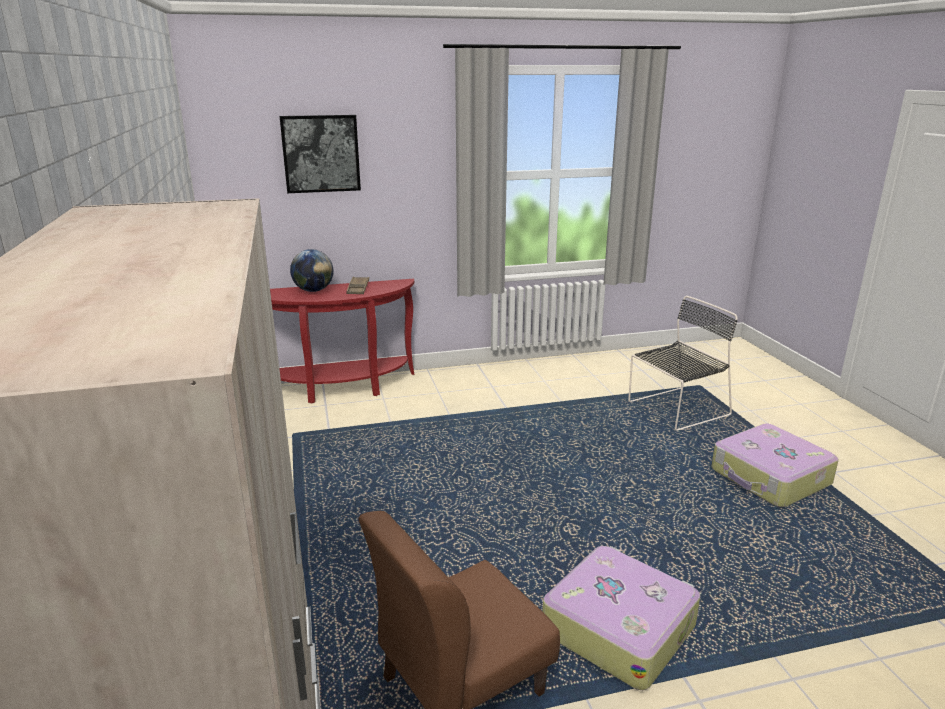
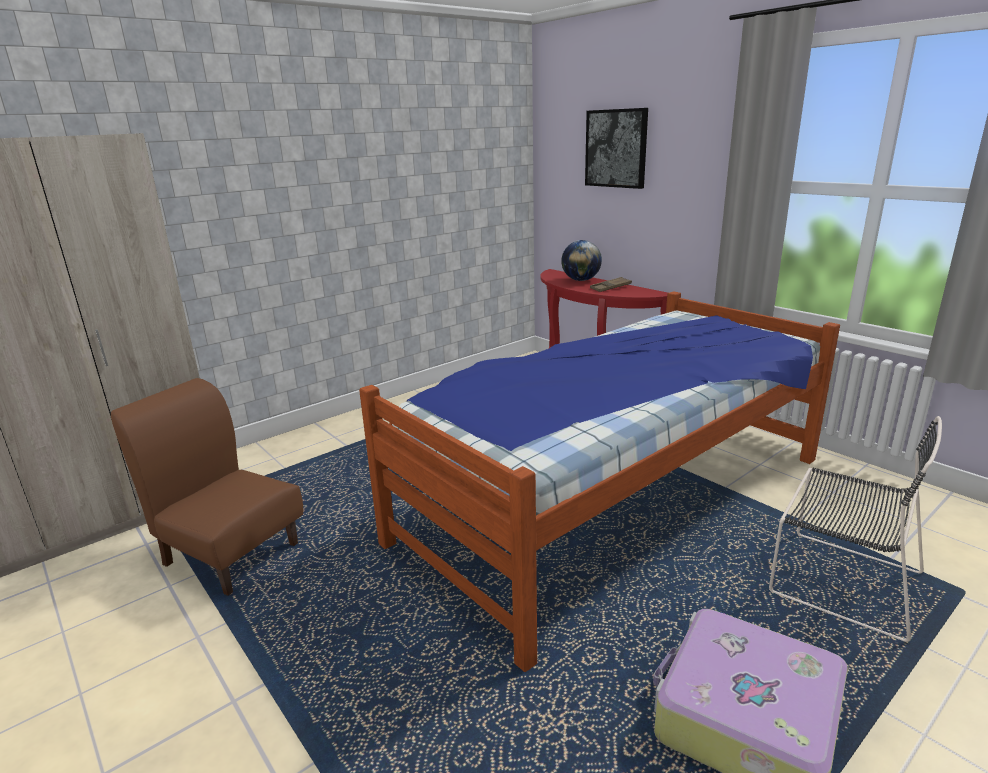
camera: 65 degrees right, 0 degrees up
(540, 442) = (613, 498): none -> bed
(618, 627) = (324, 622): suitcase -> none

